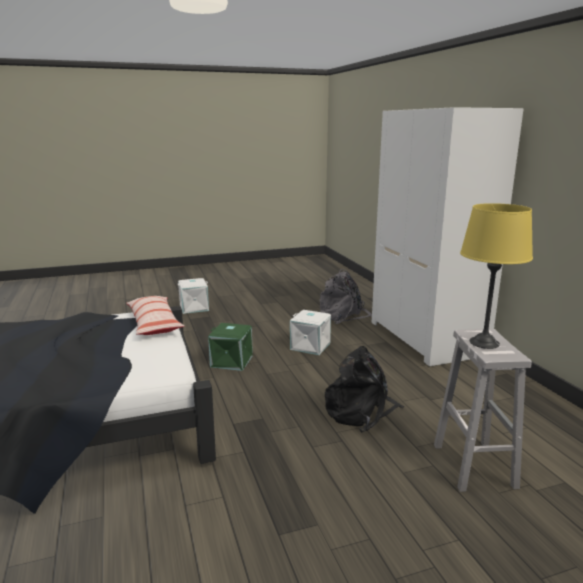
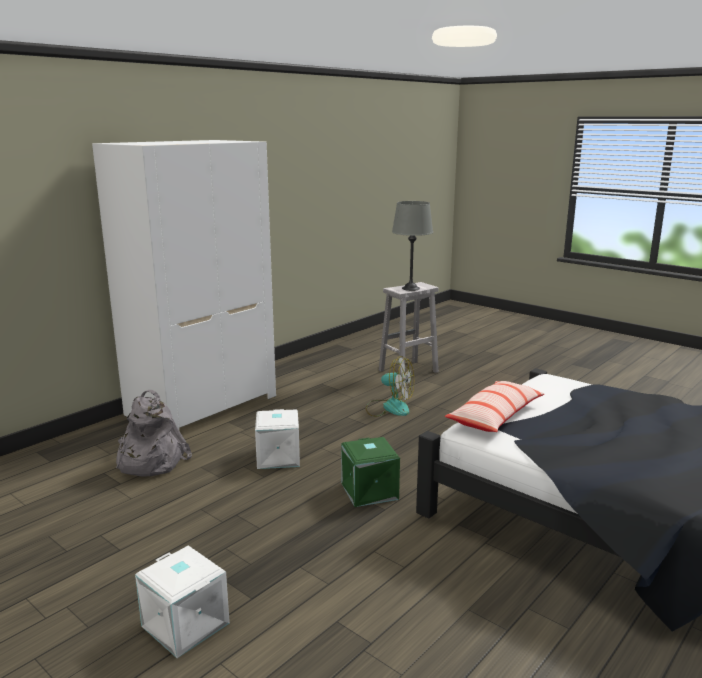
camera: 120 degrees left, 0 degrees up
(361, 412) = (389, 407): black backpack -> fan
(484, 343) = (411, 288): yellow table lamp -> grey table lamp

